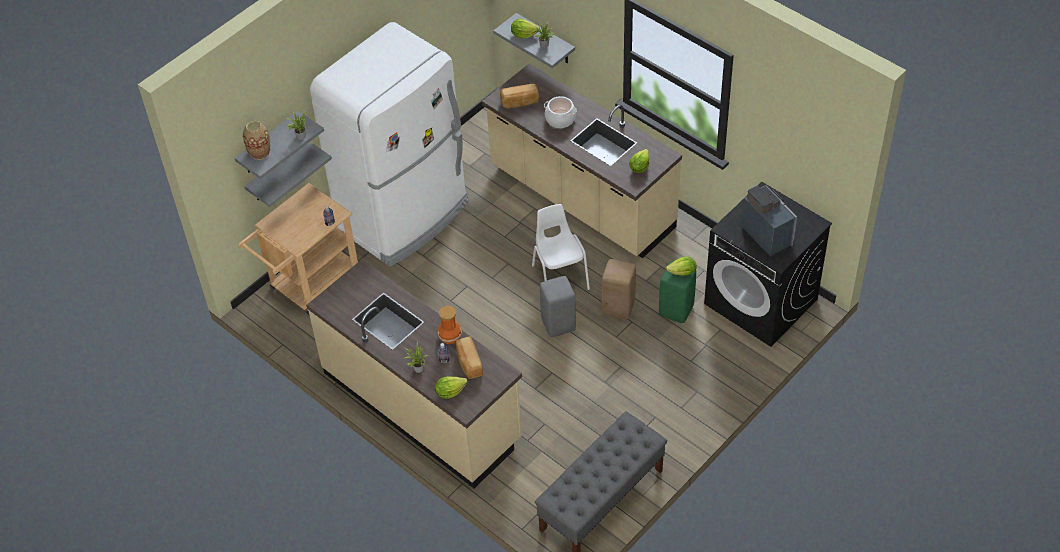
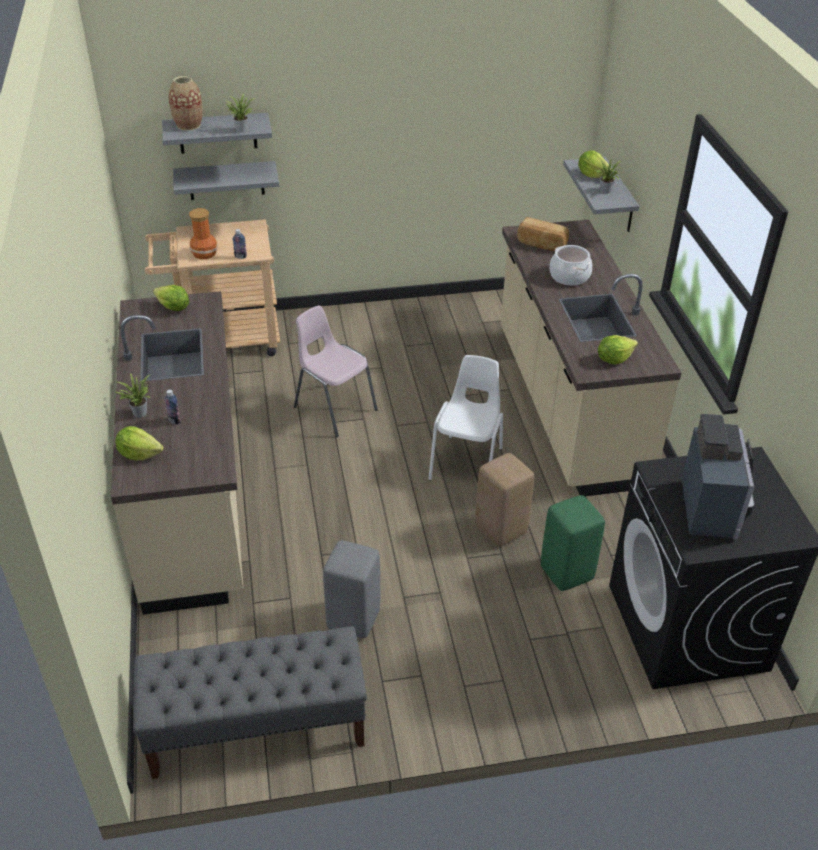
camera: 35 degrees right, 10 degrees down
(405, 216) = (374, 331): white fridge -> none
(441, 290) = (334, 408): none -> pink chair
(450, 336) = (210, 402): vase -> vase (204, 253)
(468, 363) = (194, 438): bread -> none
(558, 325) = (415, 508): grey stool -> grey stool (352, 620)
(682, 272) = (582, 514): lettuce -> lettuce (173, 308)

